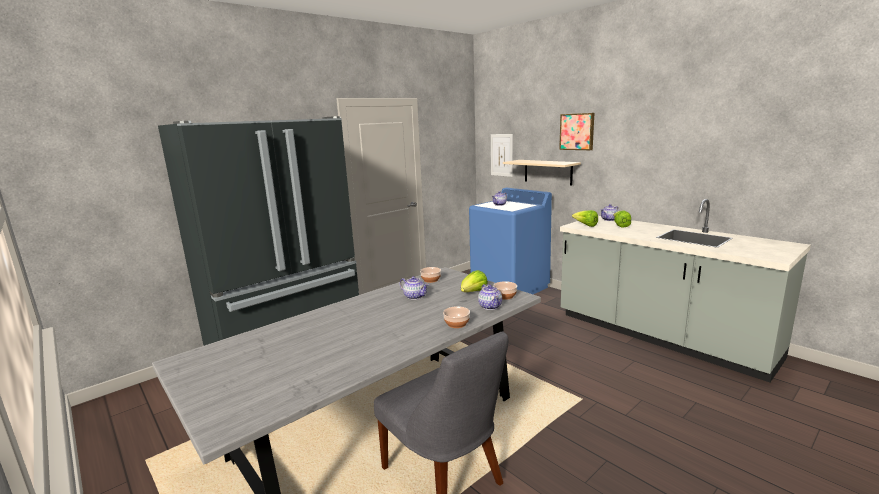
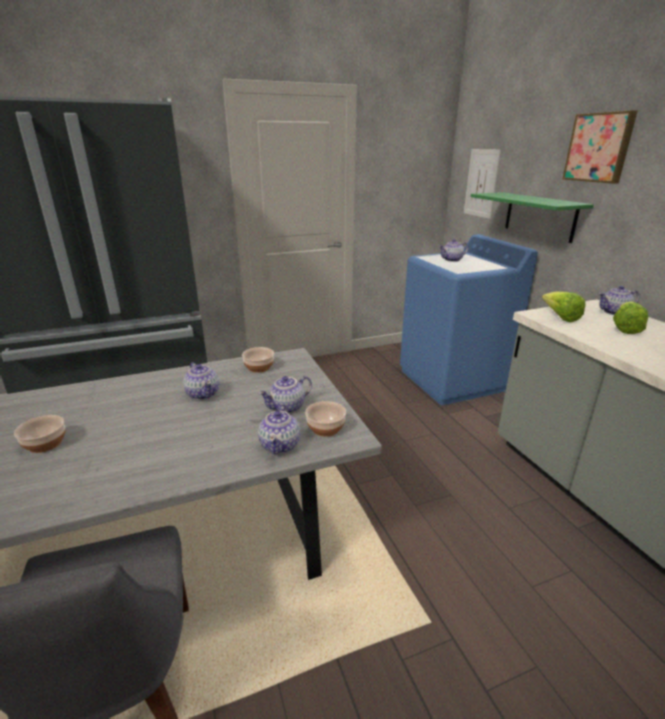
camera: 20 degrees right, 10 degrees up
(456, 324) = (191, 469): bowl -> bowl (45, 443)
(473, 293) = (287, 408): lettuce -> teapot
(548, 172) = (539, 216): beige shelf -> green shelf

